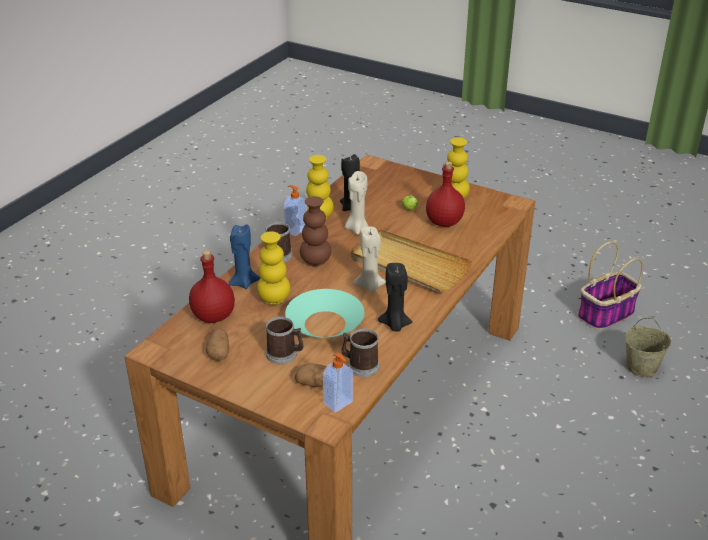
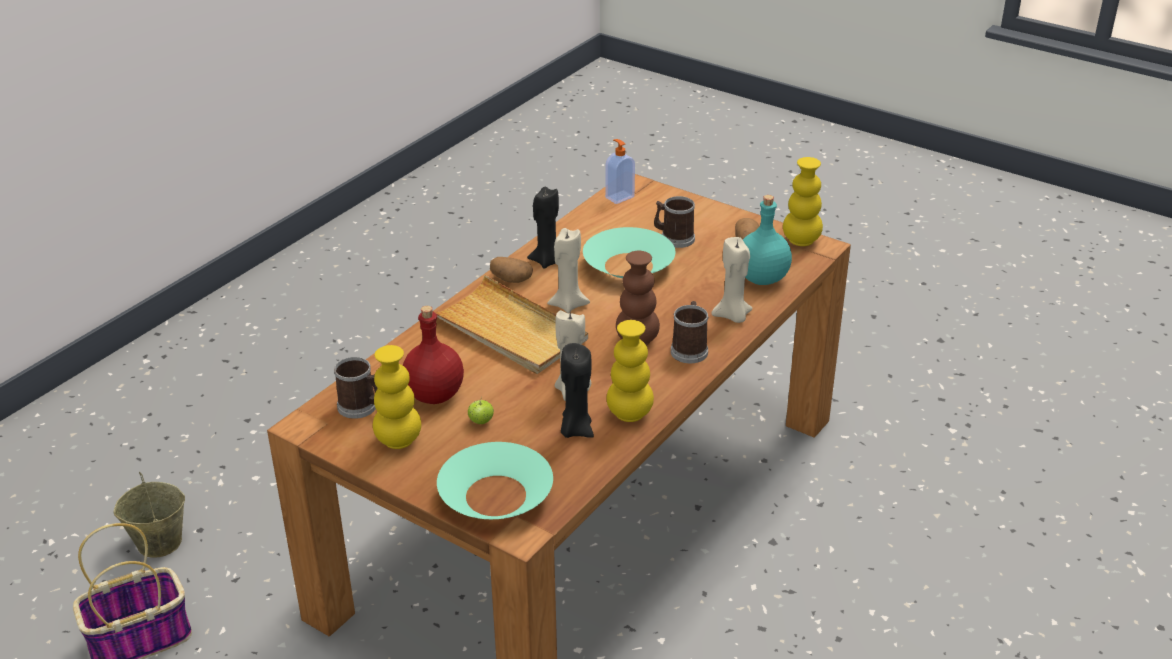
camera: 175 degrees left, 0 degrees up
(213, 317) = (762, 278): red bottle -> turquoise bottle
(243, 282) = (733, 316): blue candle -> beige candle
(274, 299) = (690, 294): yellow vase -> yellow vase (801, 241)
(295, 230) = (666, 392): soap dispenser -> none
(315, 383) = (641, 213): potato -> potato (510, 279)
(360, 365) = (594, 226): mug -> mug (361, 407)
(389, 176) = (495, 495): none -> turquoise bowl

